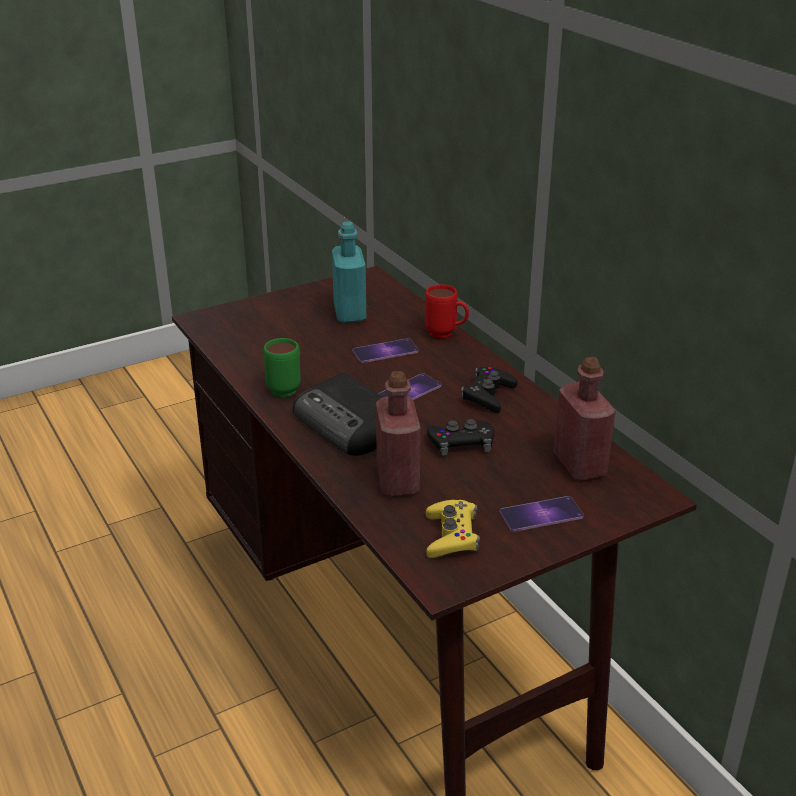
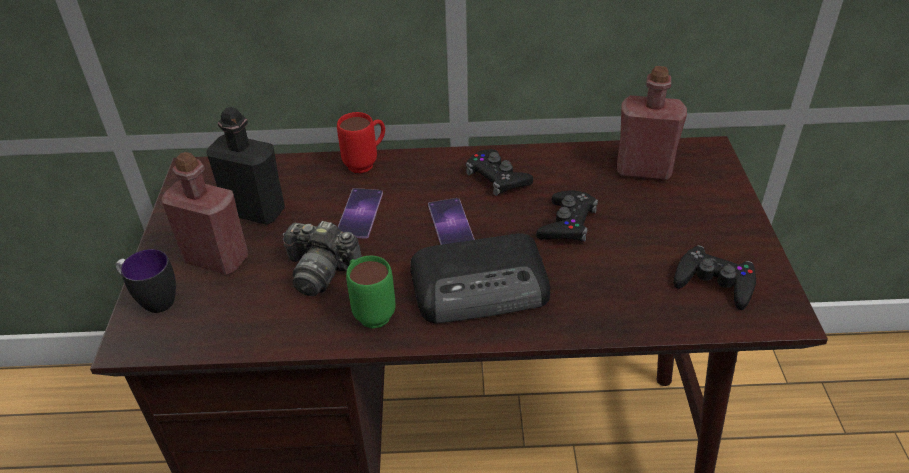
camera: 60 degrees left, 10 degrees up
(238, 312) = (152, 300): none -> mug
(311, 357) = (321, 271): none -> camera
(349, 313) = (255, 211): turquoise bottle -> black bottle
(397, 480) = (606, 287): red bottle -> red bottle (217, 259)
(451, 536) = (714, 283): yellow game controller -> black game controller
(541, 514) = (705, 217): phone -> none

